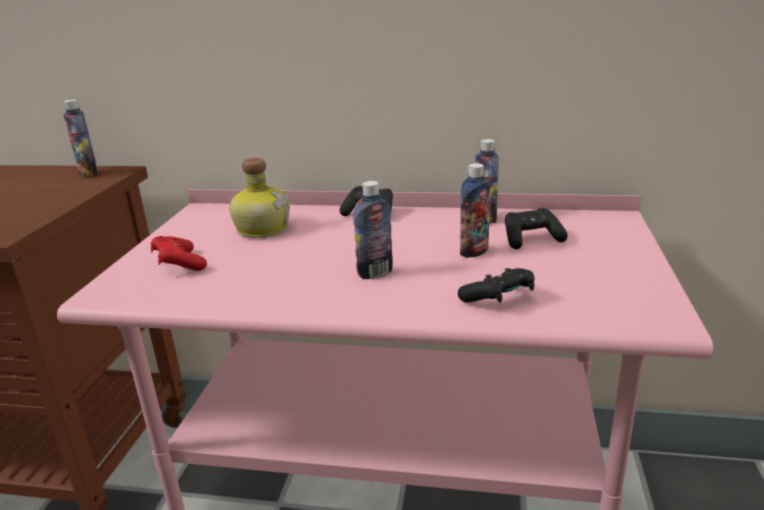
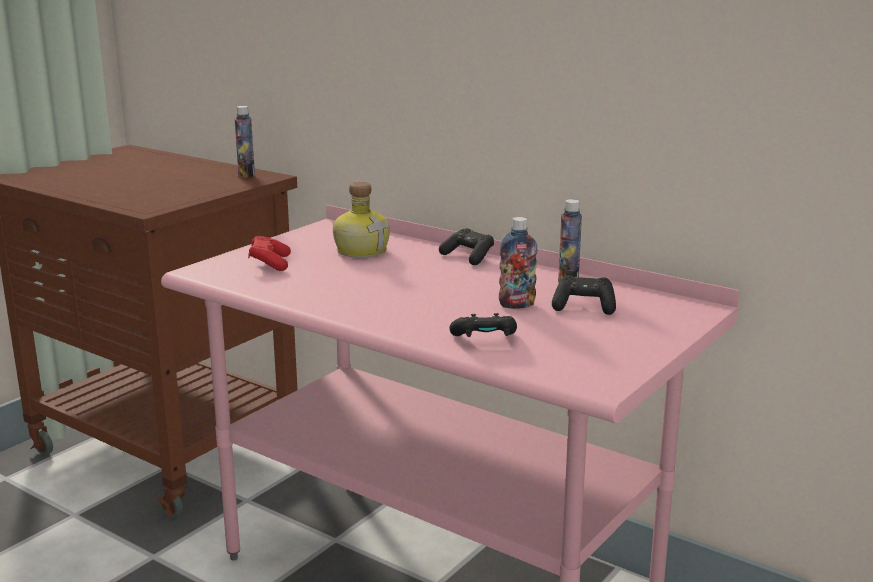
camera: 25 degrees right, 5 degrees down
(375, 273) = (411, 301): bottle -> none

